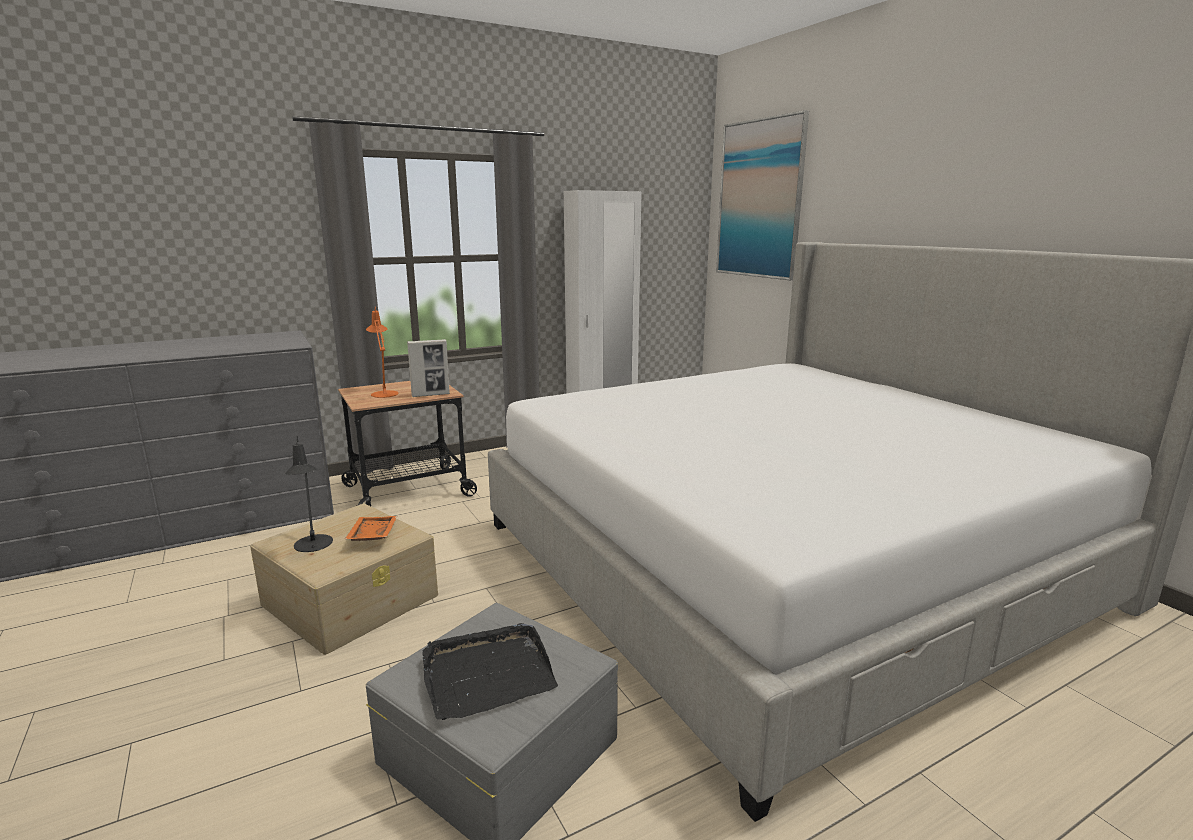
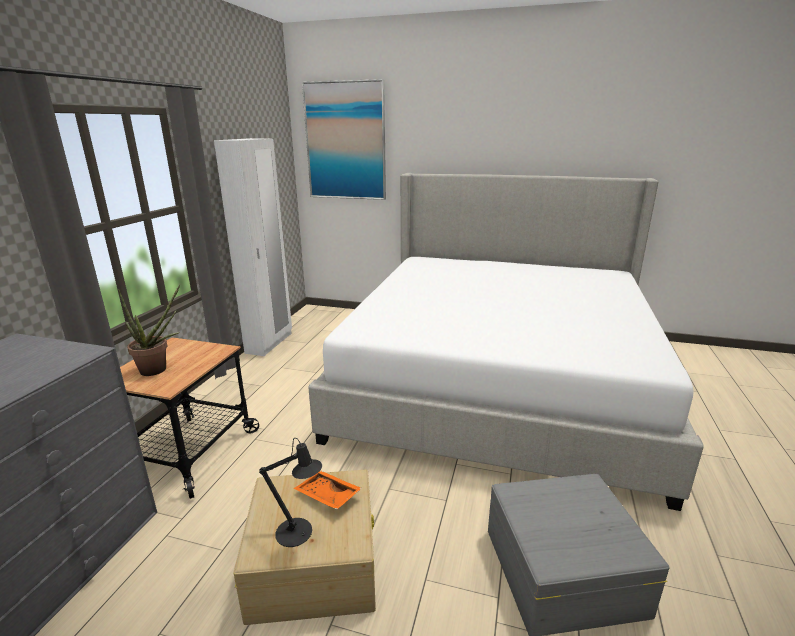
camera: 45 degrees left, 5 degrees up
(384, 393) = (159, 370): orange table lamp -> potted plant
(431, 395) = (211, 356): picture frame -> none
(487, 674) = (574, 525): black tray -> none

